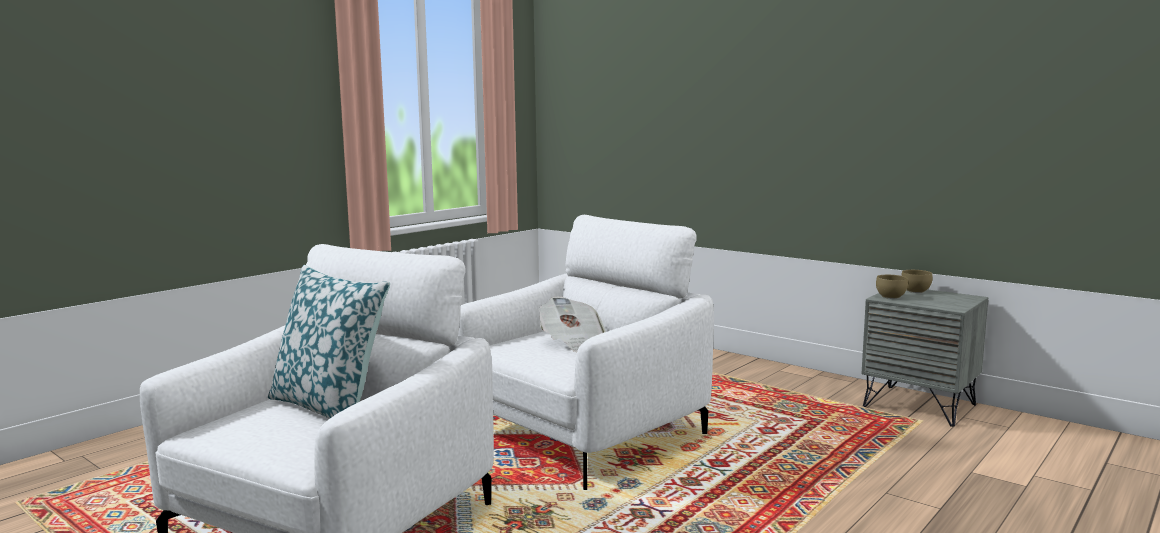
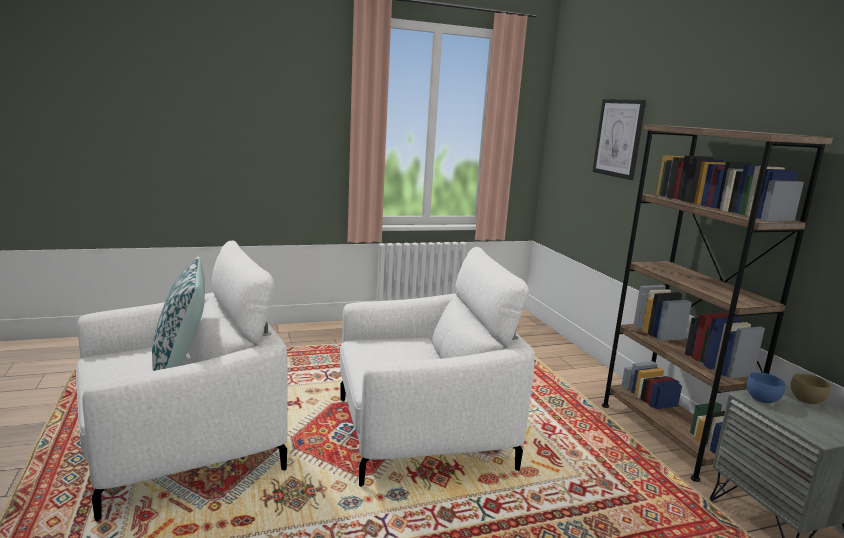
camera: 30 degrees right, 5 degrees up
(573, 343) = (416, 357): newspaper -> none
(648, 92) = (618, 138): none -> picture
(786, 375) = (667, 435): none -> brown bookcase
(891, 297) = (762, 400): brown bowl -> blue bowl

